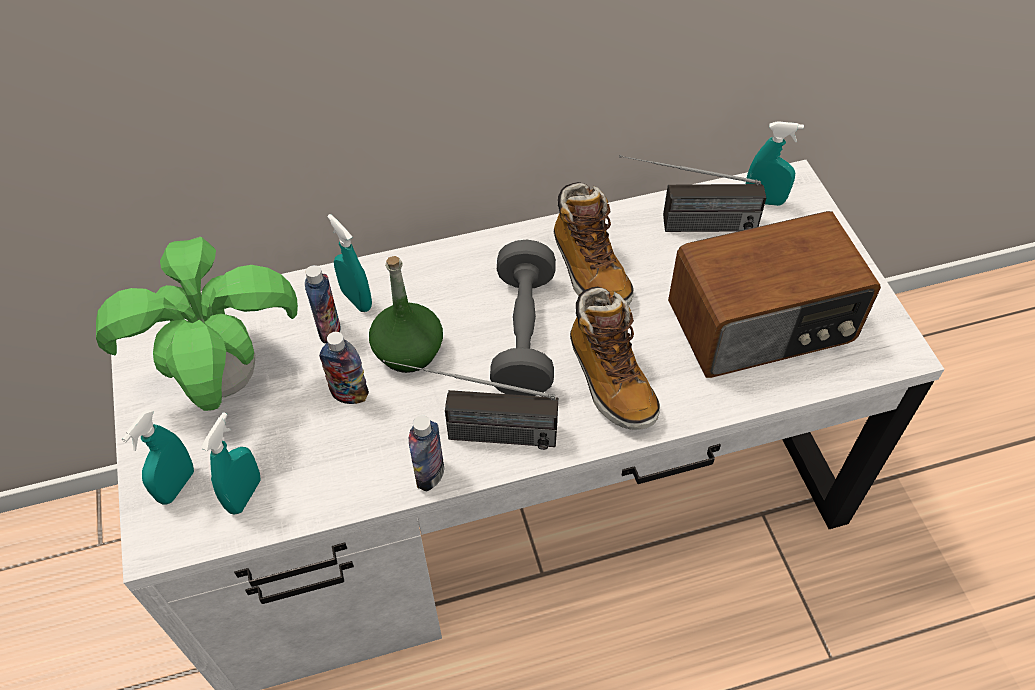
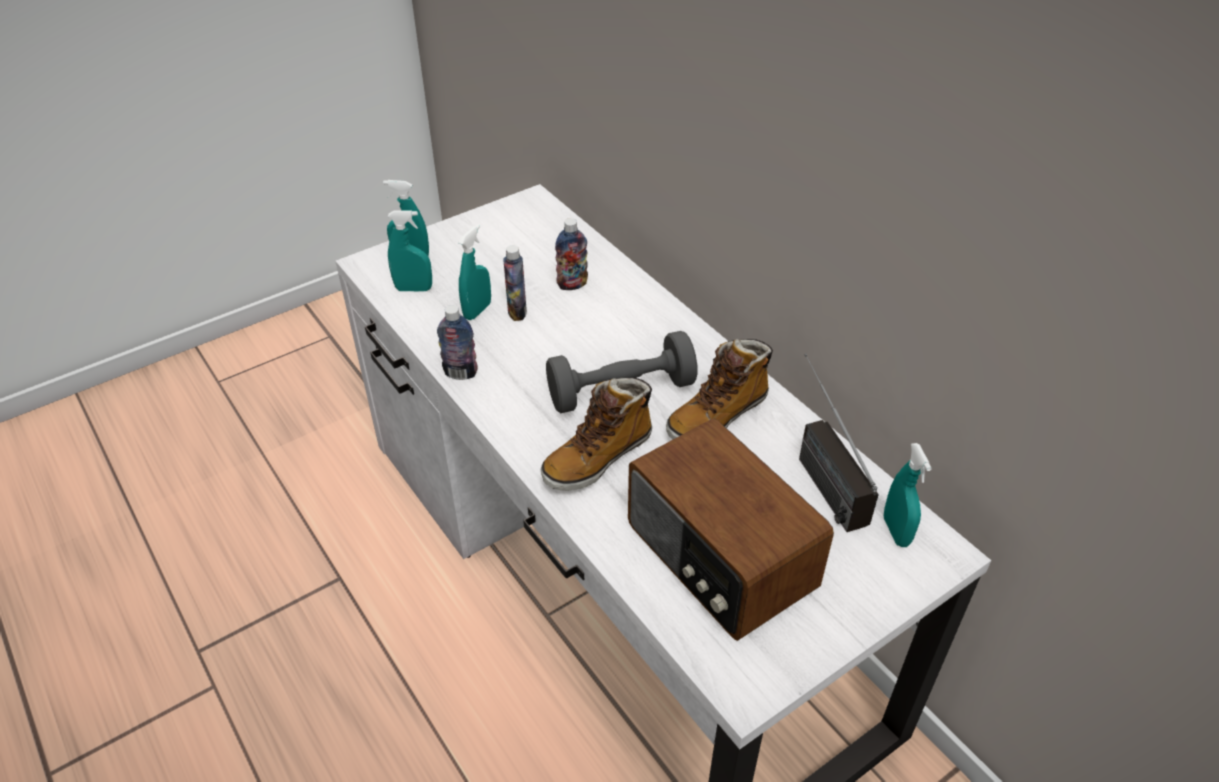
camera: 70 degrees right, 10 degrees down
(225, 381) = (503, 251): potted plant -> none
(356, 299) = (608, 289): turquoise spray bottle -> turquoise spray bottle (477, 310)
(408, 350) = (572, 330): green bottle -> none
(473, 433) = (508, 386): radio -> none

